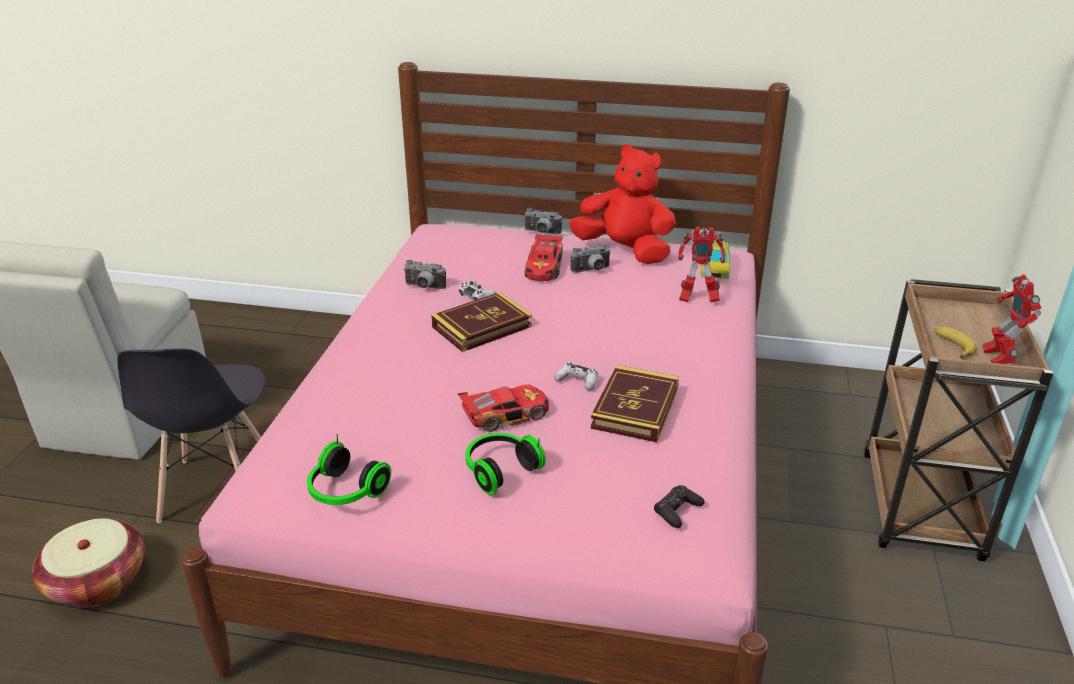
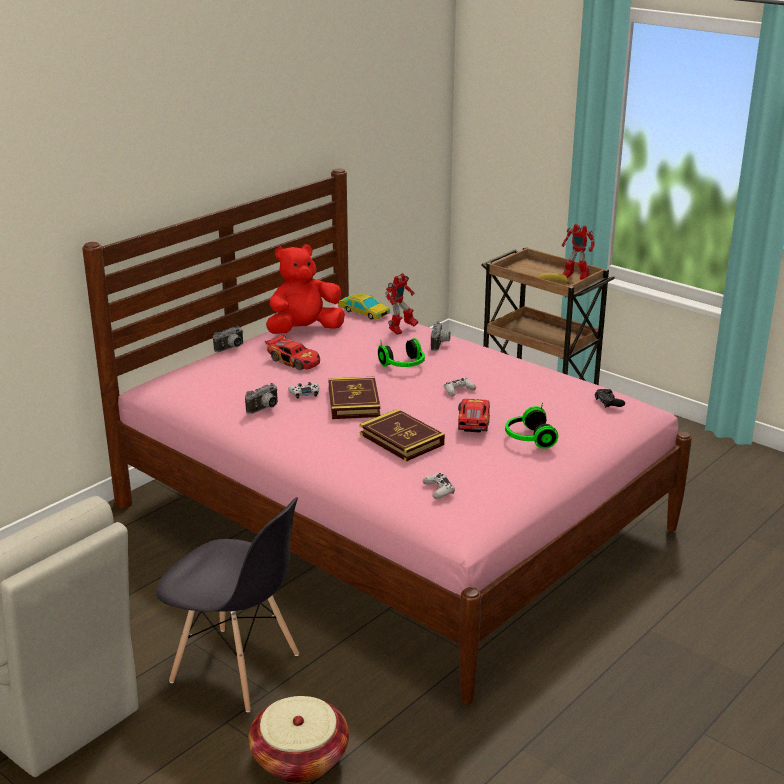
camera: 60 degrees left, 5 degrees down
(320, 441) = (438, 490): none -> white game controller
(345, 492) = (505, 492): headphones -> headphones (404, 365)
(592, 270) = (320, 347): camera -> camera (440, 344)
(635, 408) = (506, 383): book -> book (401, 439)

